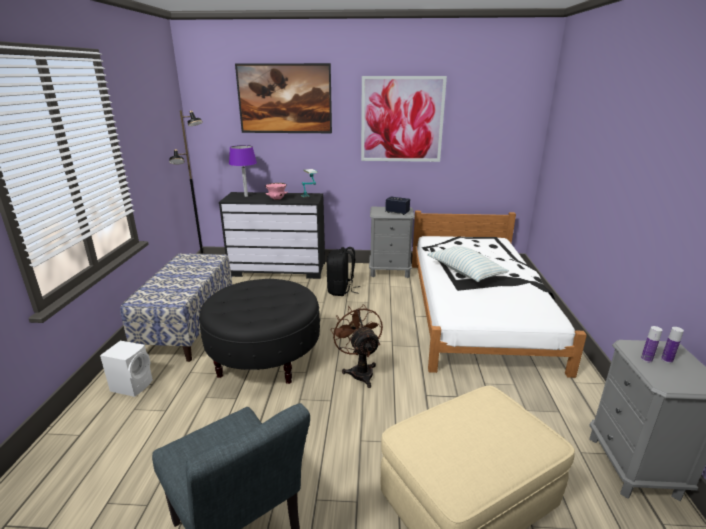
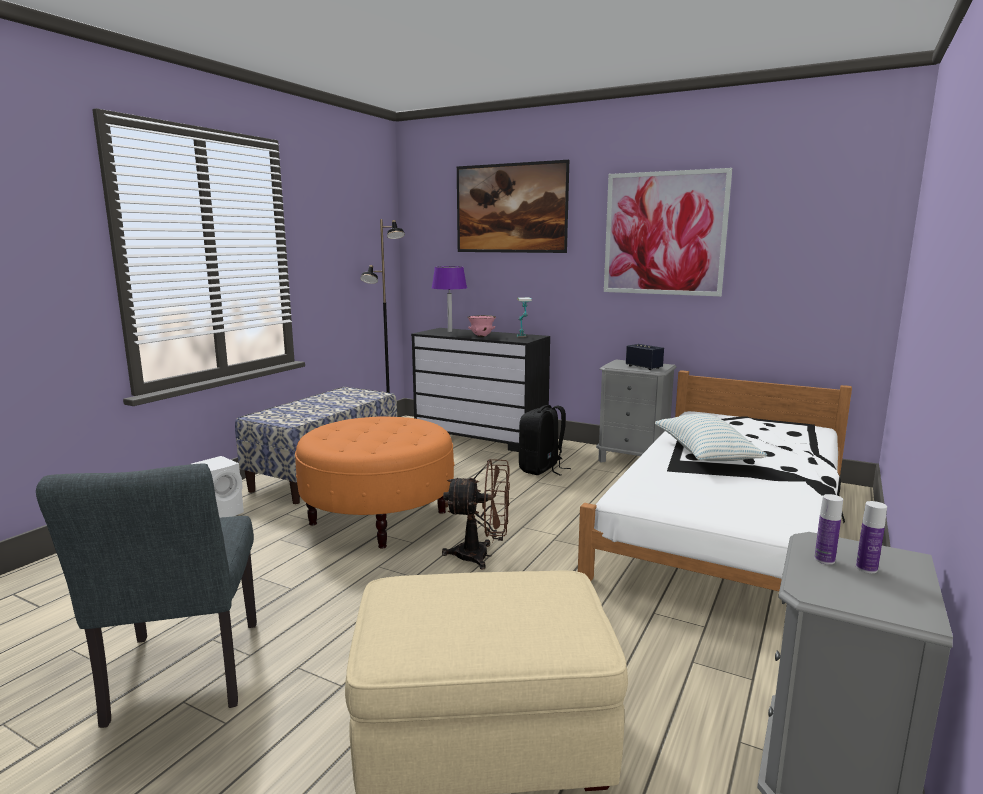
camera: 25 degrees right, 10 degrees down
(265, 357) = (378, 517): black ottoman -> orange ottoman
(359, 371) = (481, 556): brown fan -> brown fan turned 90 degrees clockwise

